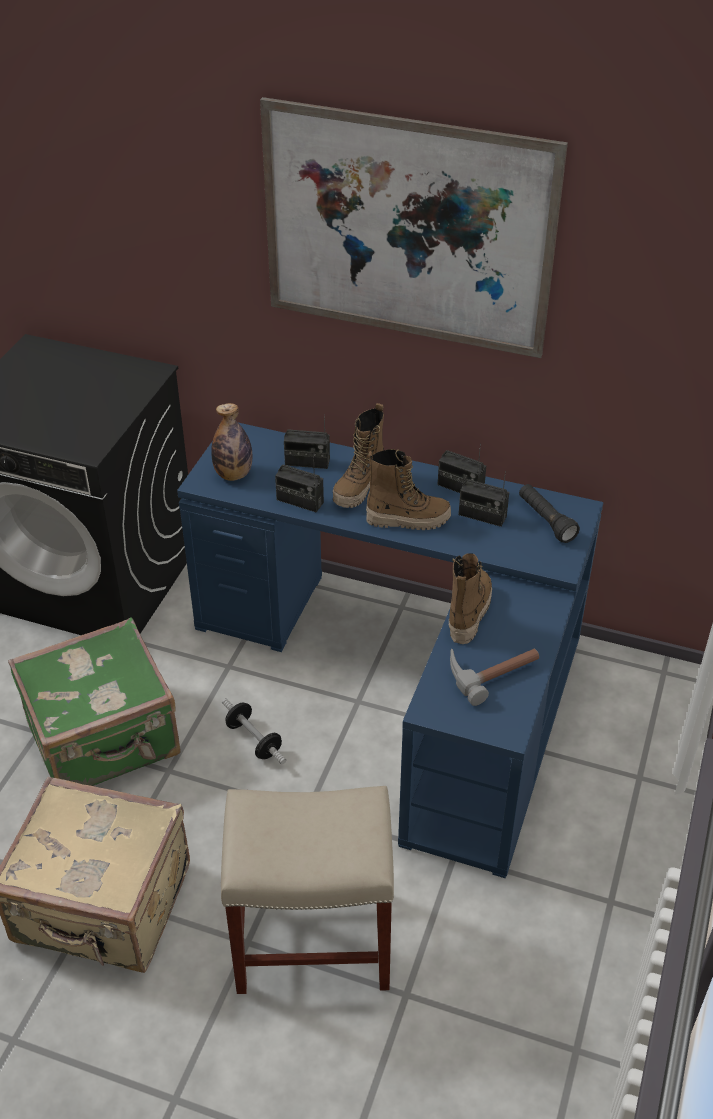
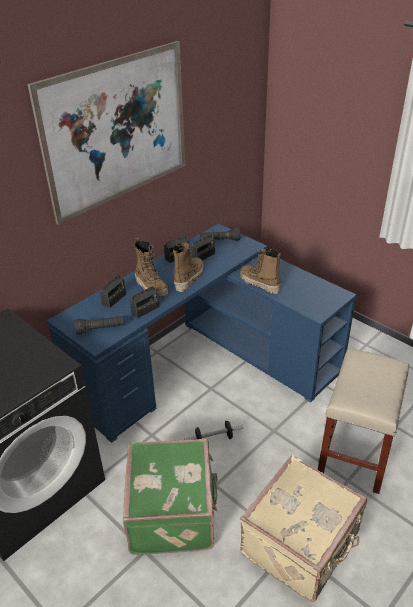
camera: 65 degrees left, 5 degrees down
(233, 474) = (101, 329): bottle -> black flashlight
(491, 670) = (301, 288): hammer -> none

